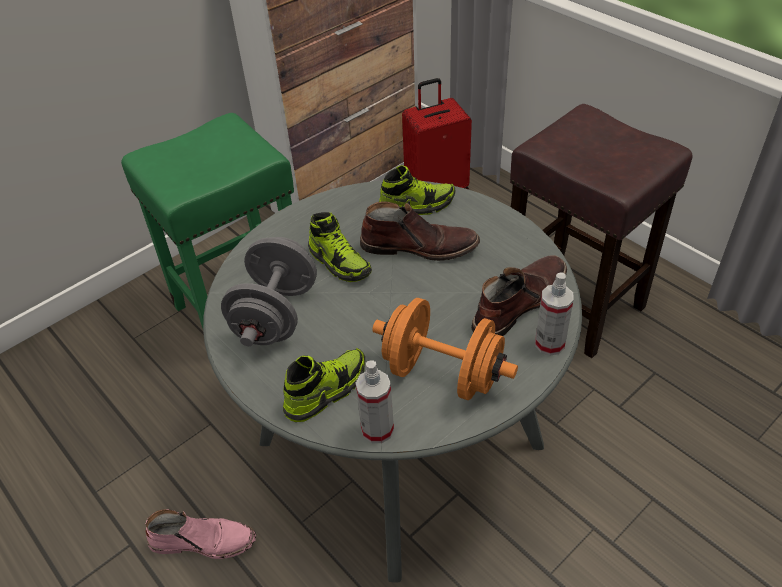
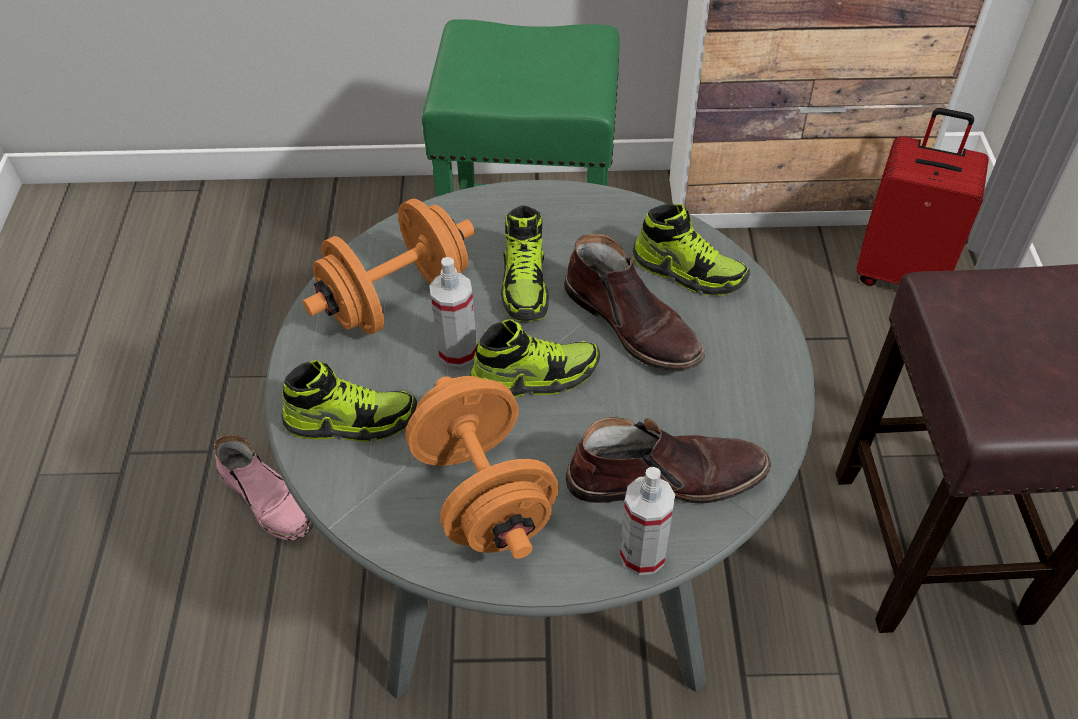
camera: 40 degrees right, 5 degrees up
(275, 315) = (397, 300): grey dumbbell -> orange dumbbell
(377, 429) = (351, 502): spray bottle -> spray bottle (458, 351)
(400, 302) = (535, 377): none -> shoe

